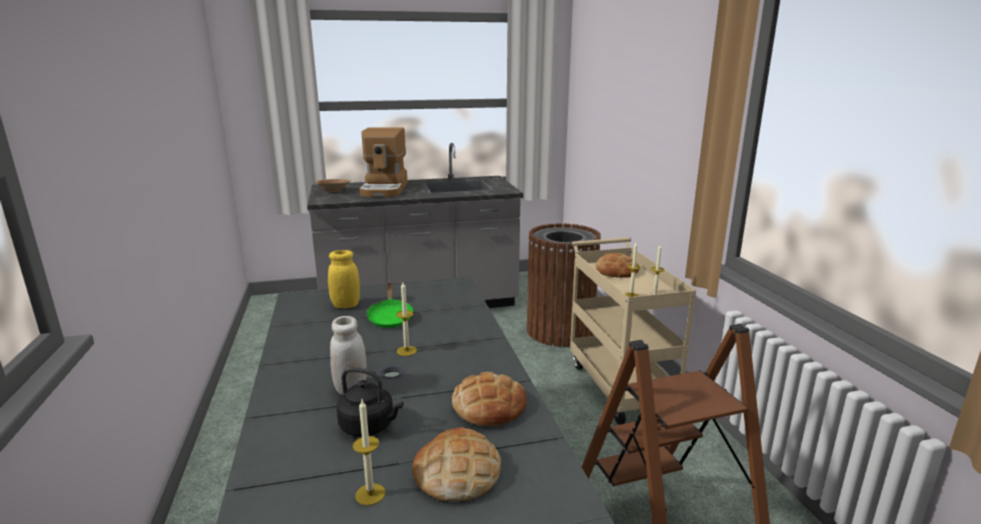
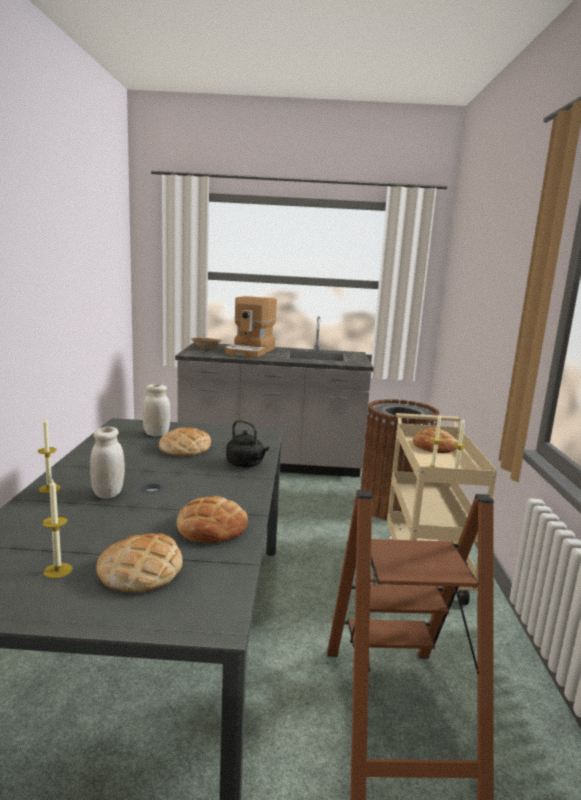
camera: 15 degrees right, 5 degrees down
(345, 305) = (156, 434): yellow jar -> white jar
(369, 426) = (99, 523): black kettle -> black kettle (246, 464)
(390, 317) = (185, 448): green frying pan -> bread
(406, 351) = (177, 474): candle -> candle (49, 488)

